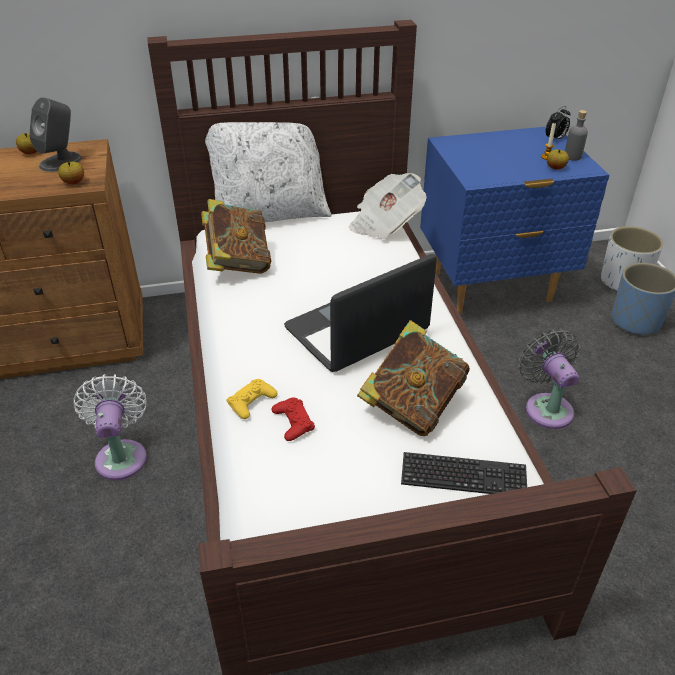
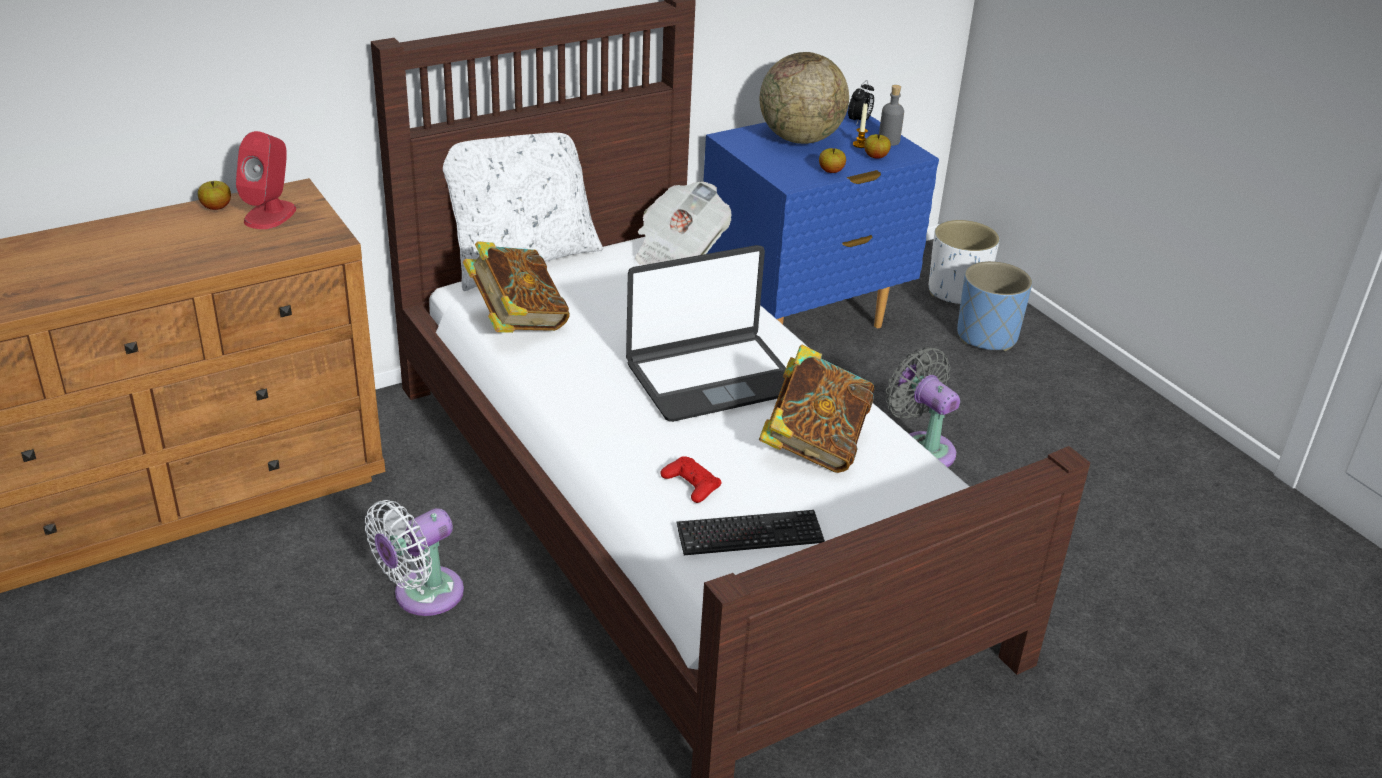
camera: 20 degrees left, 5 degrees down
(61, 161) = (270, 214): grey speaker -> red speaker
(74, 182) = (311, 239): apple -> apple (831, 171)
(121, 455) = (422, 595): white fan -> white fan turned 105 degrees counterclockwise
(251, 402) = (630, 472): yellow game controller -> none
(357, 331) = (711, 378): laptop -> laptop turned 150 degrees counterclockwise
(463, 476) = (901, 503): keyboard -> keyboard (750, 535)
(500, 148) = (800, 139): none -> globe

